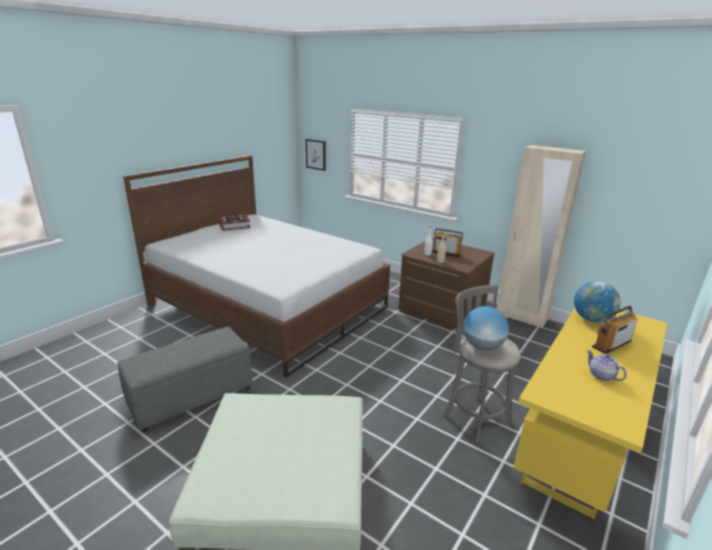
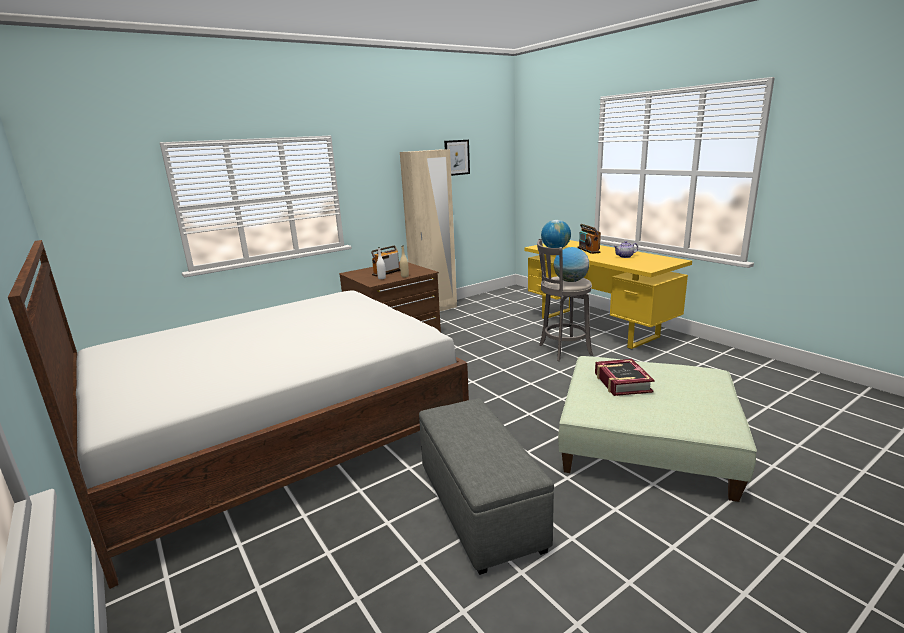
camera: 70 degrees left, 5 degrees down
(234, 226) = (129, 360): book -> book (622, 382)
(316, 154) = (95, 228): picture -> picture (457, 157)

